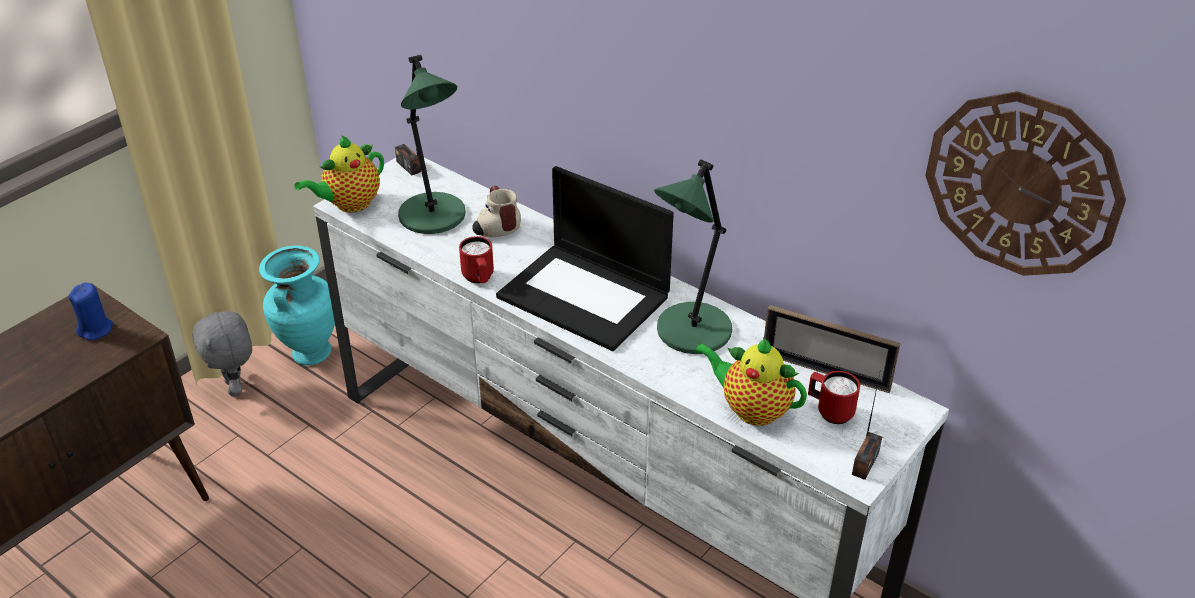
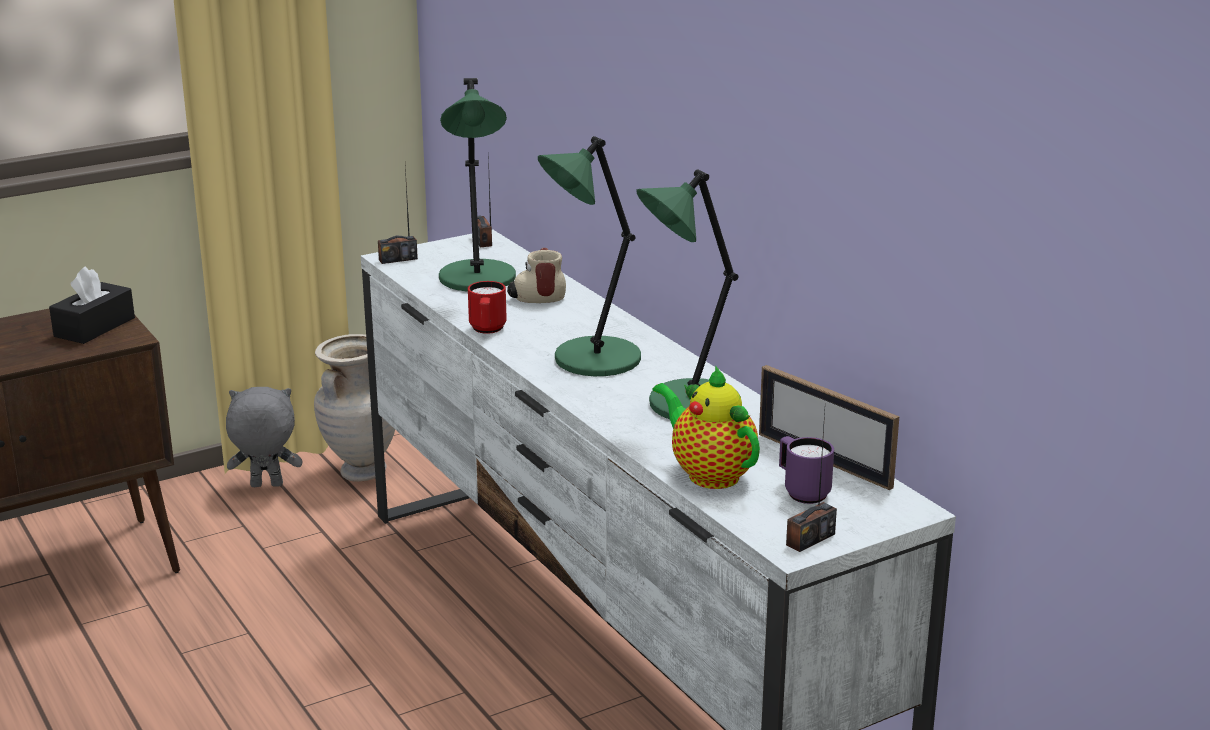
camera: 20 degrees right, 15 degrees down
(96, 330) = (94, 327): blue candle -> black tissue box
(236, 388) = (266, 486): grey plush toy -> grey plush toy turned 90 degrees clockwise
(310, 354) = (361, 472): turquoise vase -> beige vase
(349, 204) = (398, 259): teapot -> radio
(586, 296) = (593, 360): laptop -> green table lamp
(829, 411) = (802, 492): red mug -> purple mug
(1022, 185) = (1012, 187): wall clock -> none

